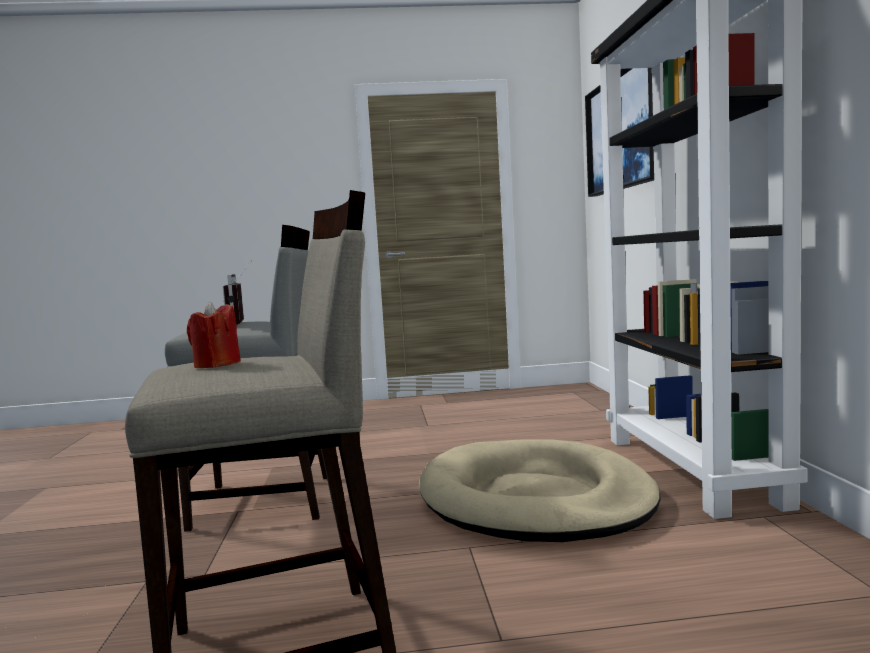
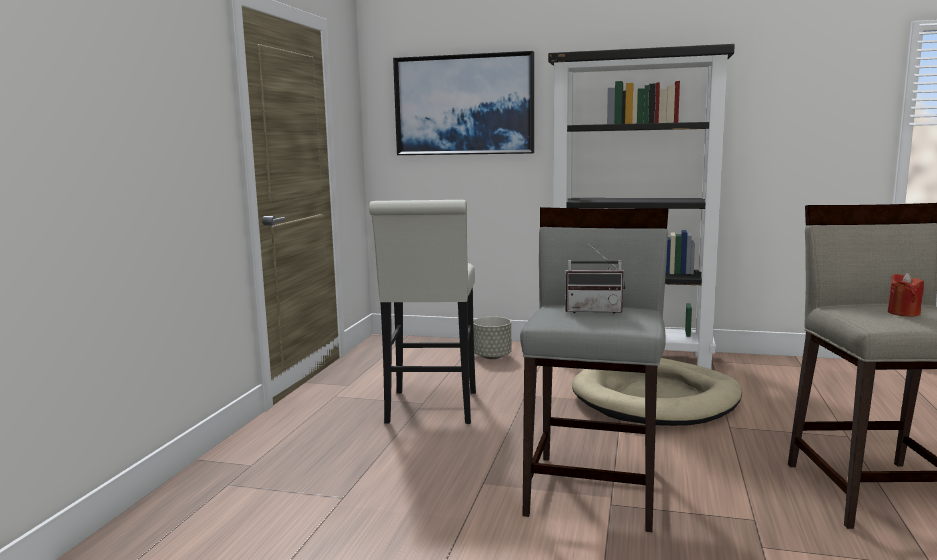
camera: 70 degrees left, 5 degrees up
(412, 430) = (431, 410): none -> white stool
(584, 421) = (492, 356): none -> grey planter

